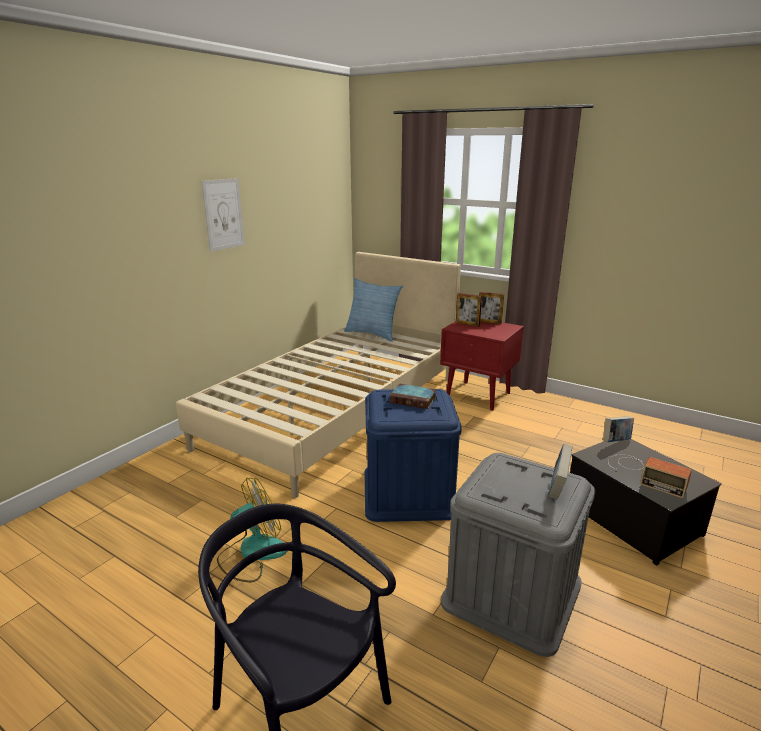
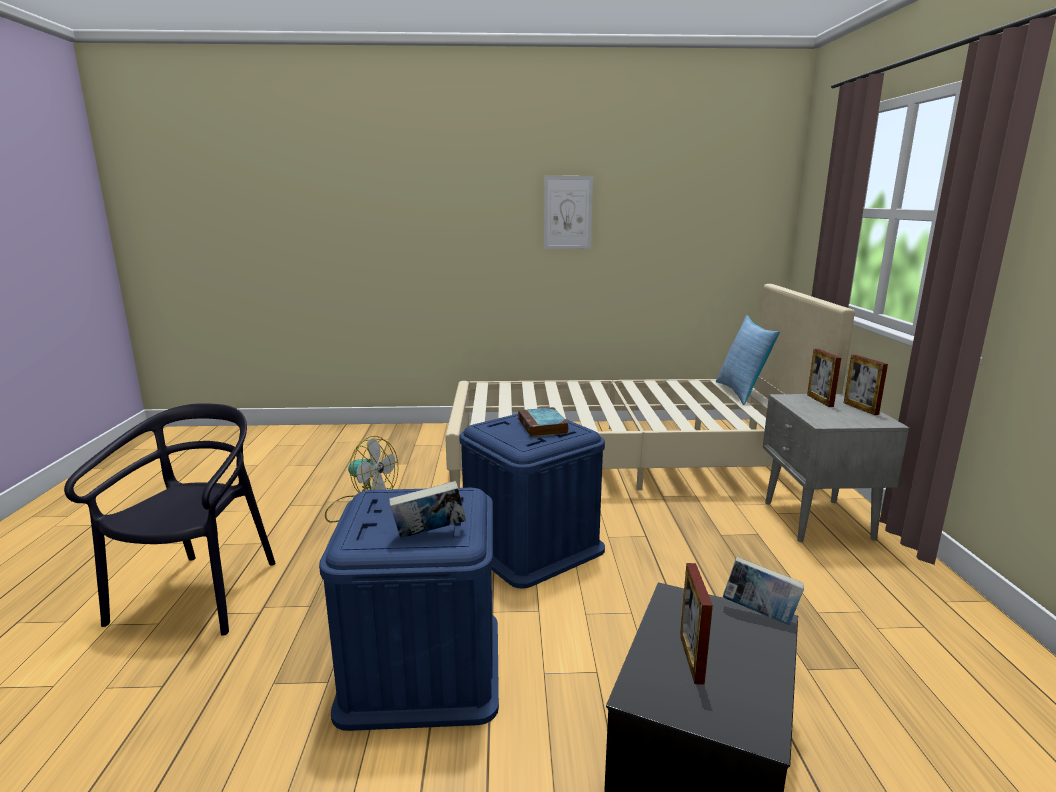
camera: 55 degrees right, 5 degrees down
(478, 396) = (817, 521): red nightstand -> grey nightstand
(512, 592) = (422, 667): grey storage box -> blue storage box
(644, 473) = (691, 658): radio -> picture frame

